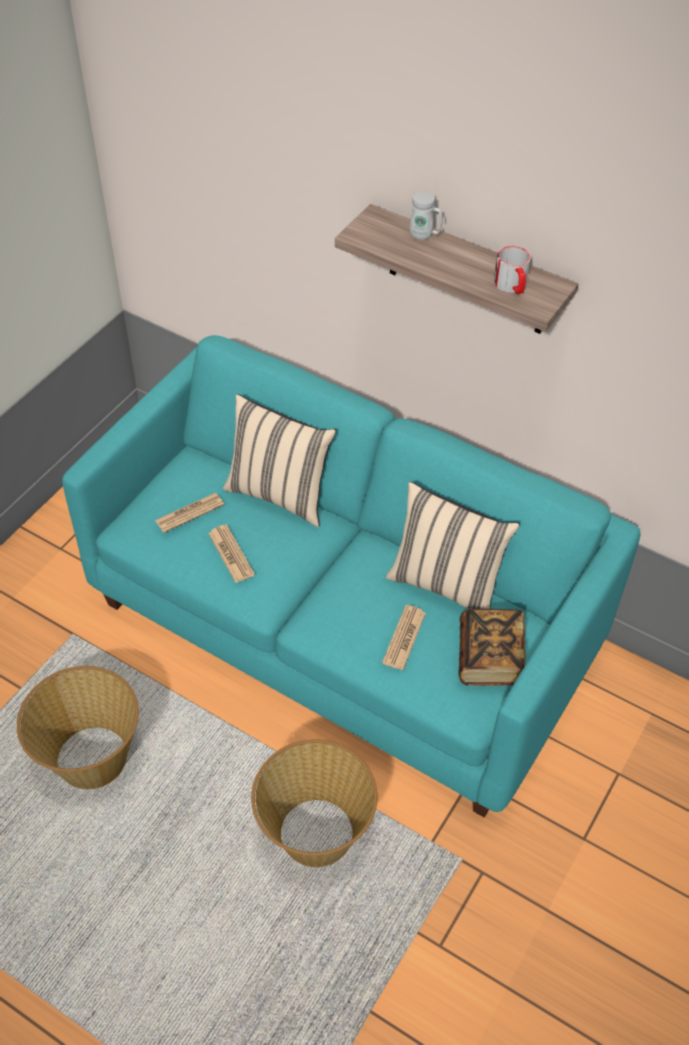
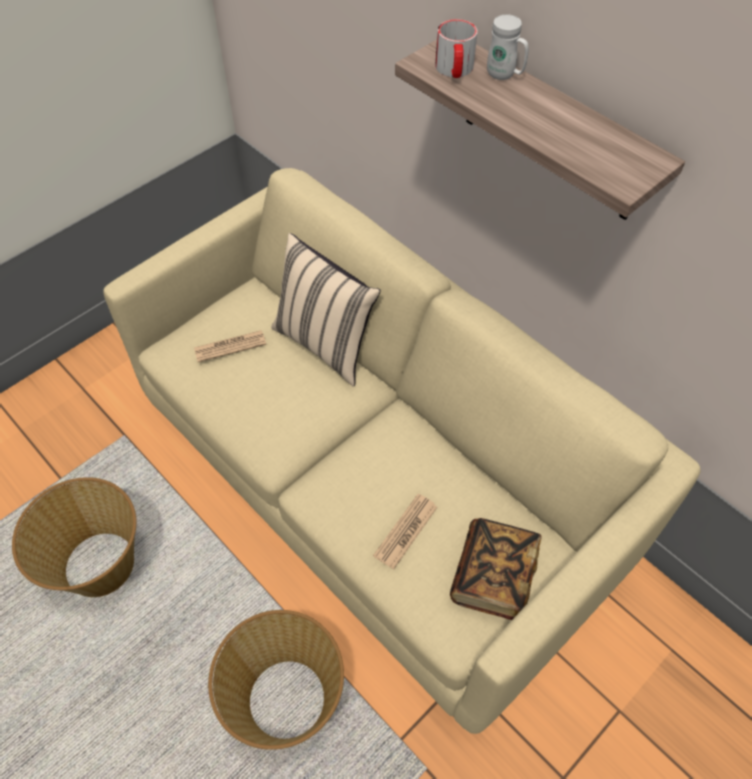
camera: 15 degrees right, 5 degrees up
(231, 554) = (255, 398): newspaper -> none
(344, 626) = (377, 482): turquoise sofa -> beige sofa
(446, 584) = (469, 478): beige pillow -> none
(512, 286) = (596, 152): mug -> mug (454, 70)

